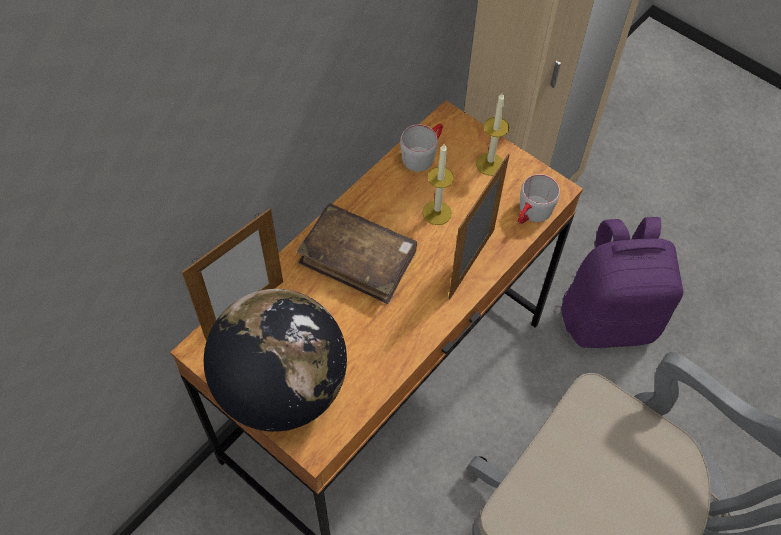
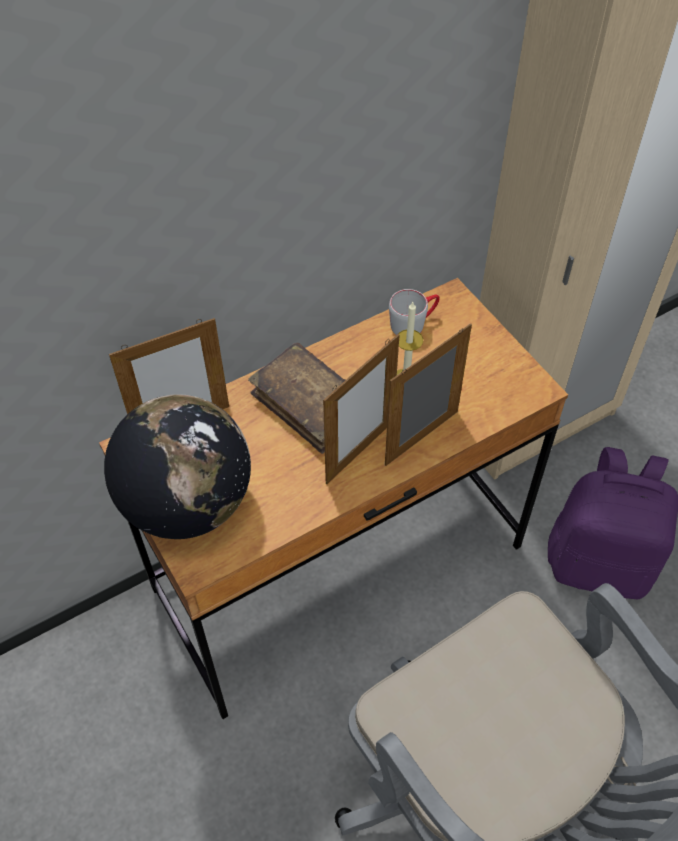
camera: 20 degrees right, 5 degrees down
(421, 292) = (360, 451): none -> picture frame
(490, 164) = (478, 348): candle -> none
(531, 215) = (502, 406): grey mug -> none

